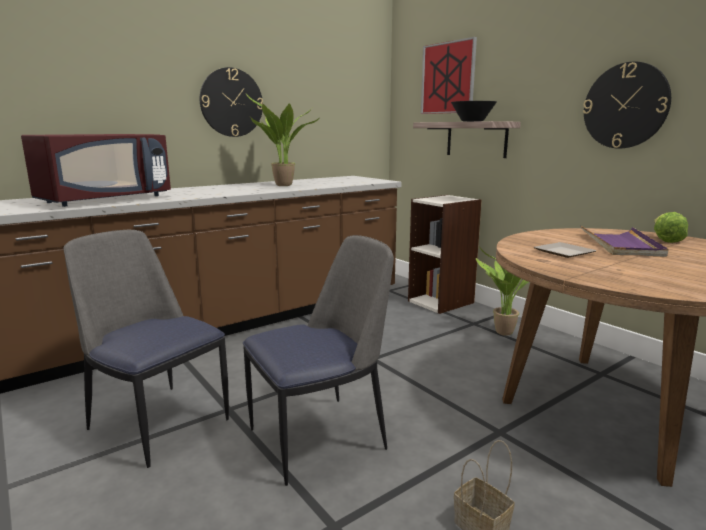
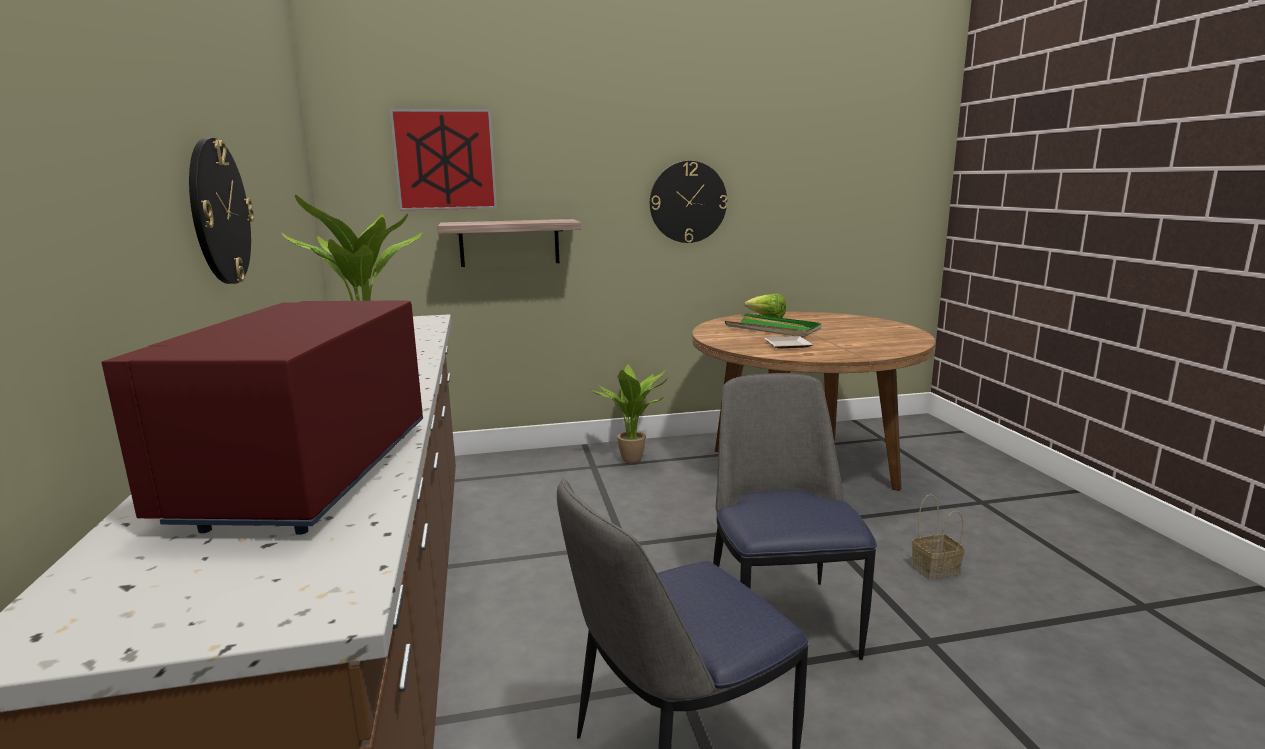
camera: 65 degrees left, 0 degrees up
(106, 199) = (307, 475): red microwave -> red microwave turned 150 degrees counterclockwise
(441, 302) = (513, 464): bookcase -> none
(472, 121) = (531, 221): black bowl -> none
(621, 244) = (773, 329): purple tray -> green tray

